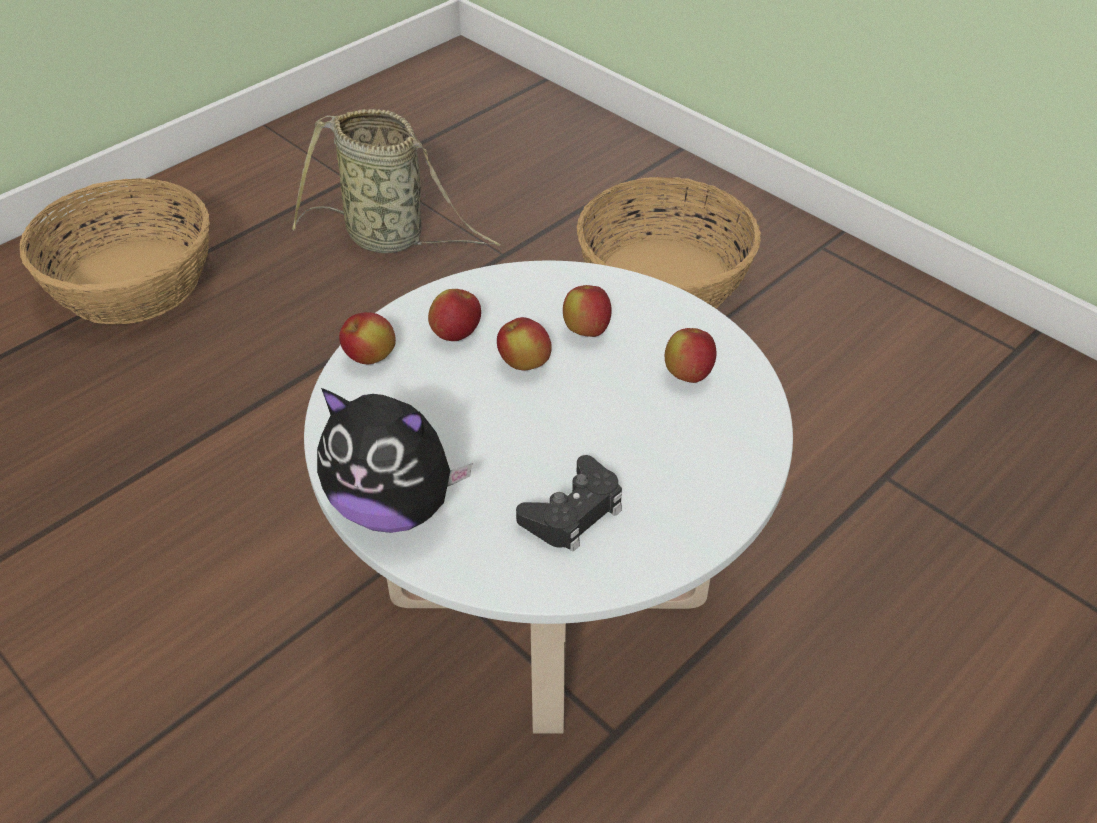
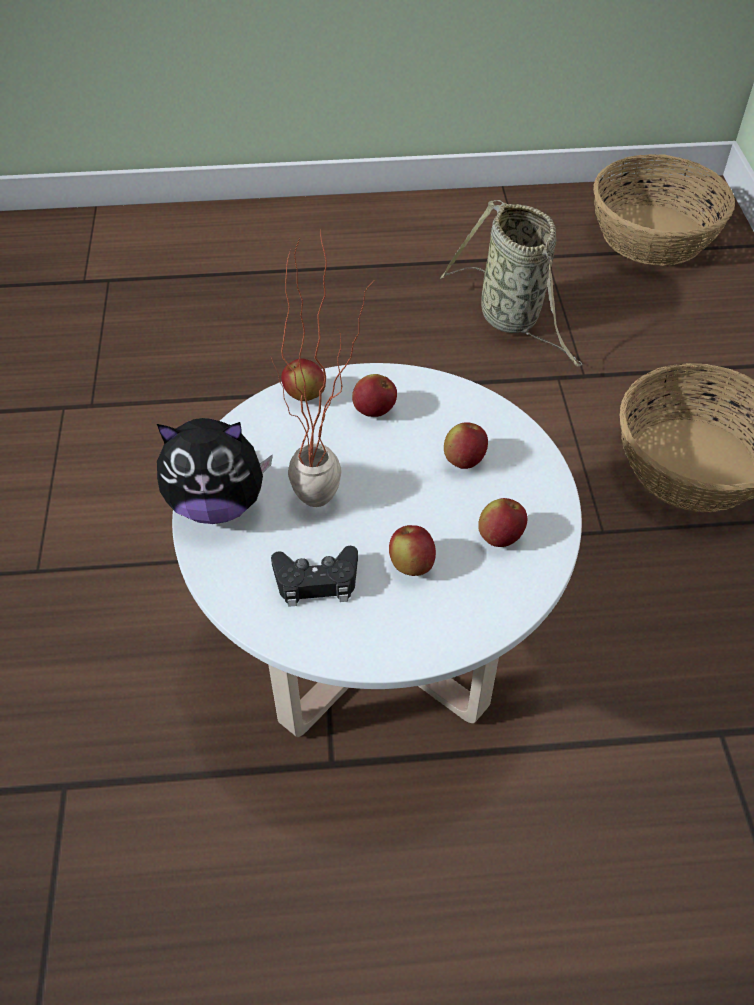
camera: 40 degrees right, 5 degrees up
(133, 281) = (318, 263): basket -> basket (653, 234)
(394, 506) = (217, 504): plush toy -> plush toy turned 60 degrees counterclockwise
(509, 438) = (331, 504): none -> potted plant
(524, 364) = (395, 459): apple -> apple (411, 565)

